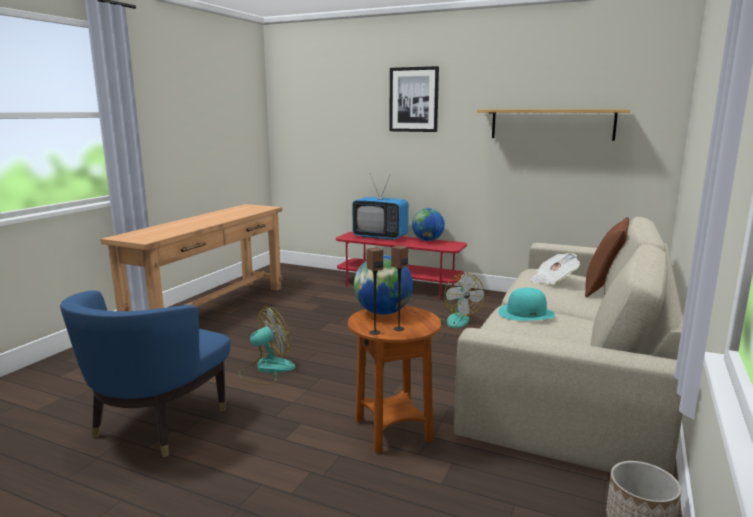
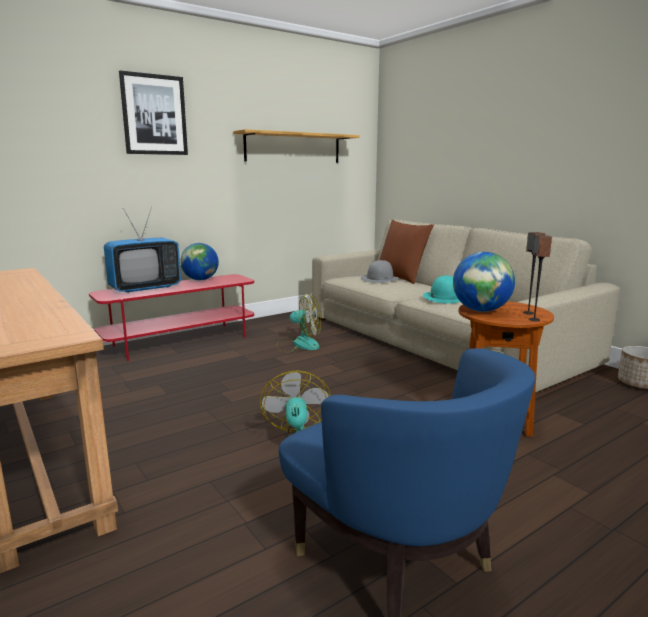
camera: 60 degrees left, 0 degrees up
(553, 280) = (380, 279): newspaper -> grey hat

